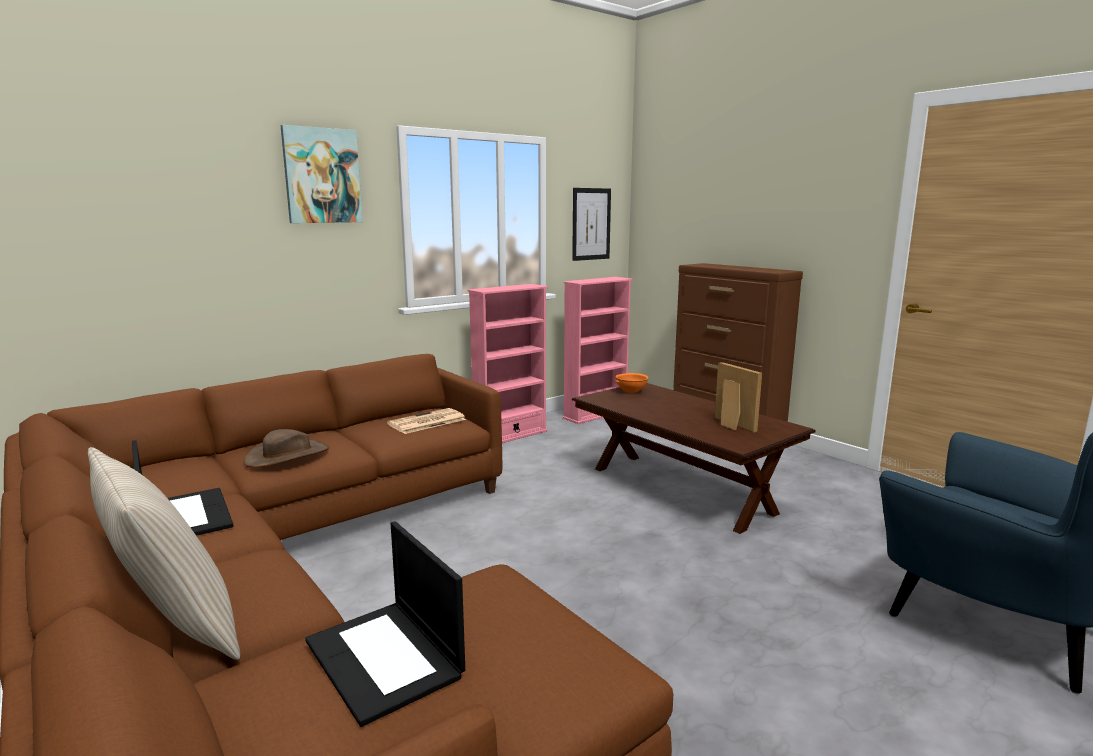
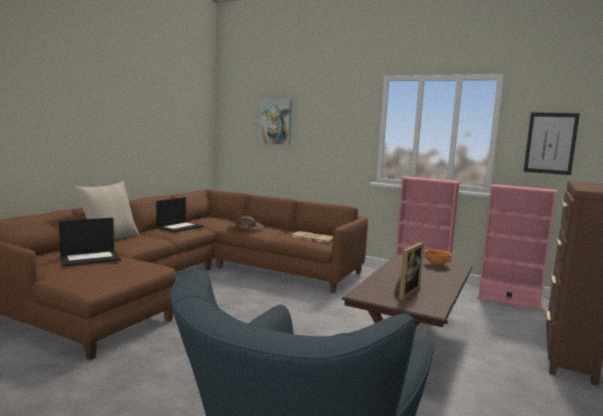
camera: 65 degrees right, 5 degrees down
(322, 176) = (338, 105): picture -> picture (275, 121)
(386, 659) = (91, 258): laptop -> laptop turned 150 degrees counterclockwise

